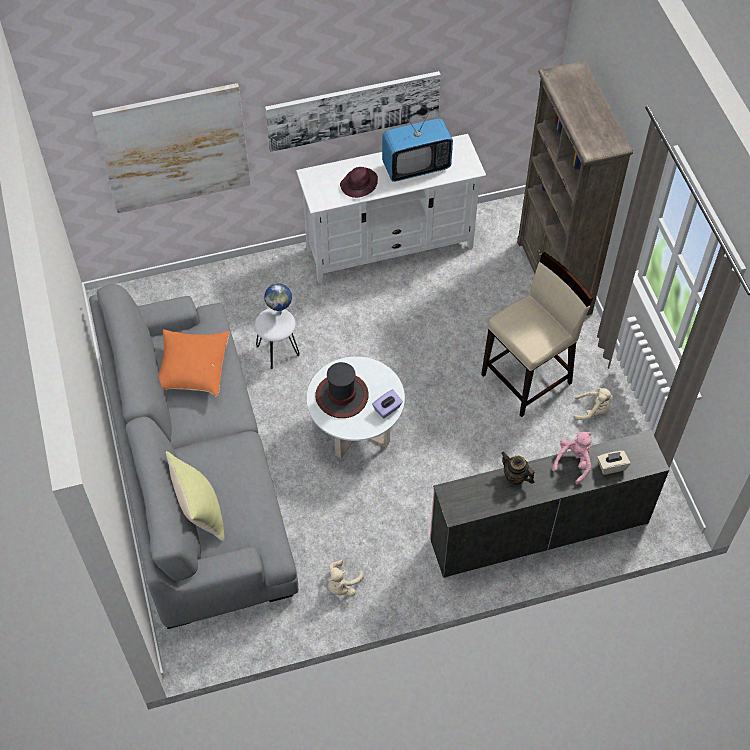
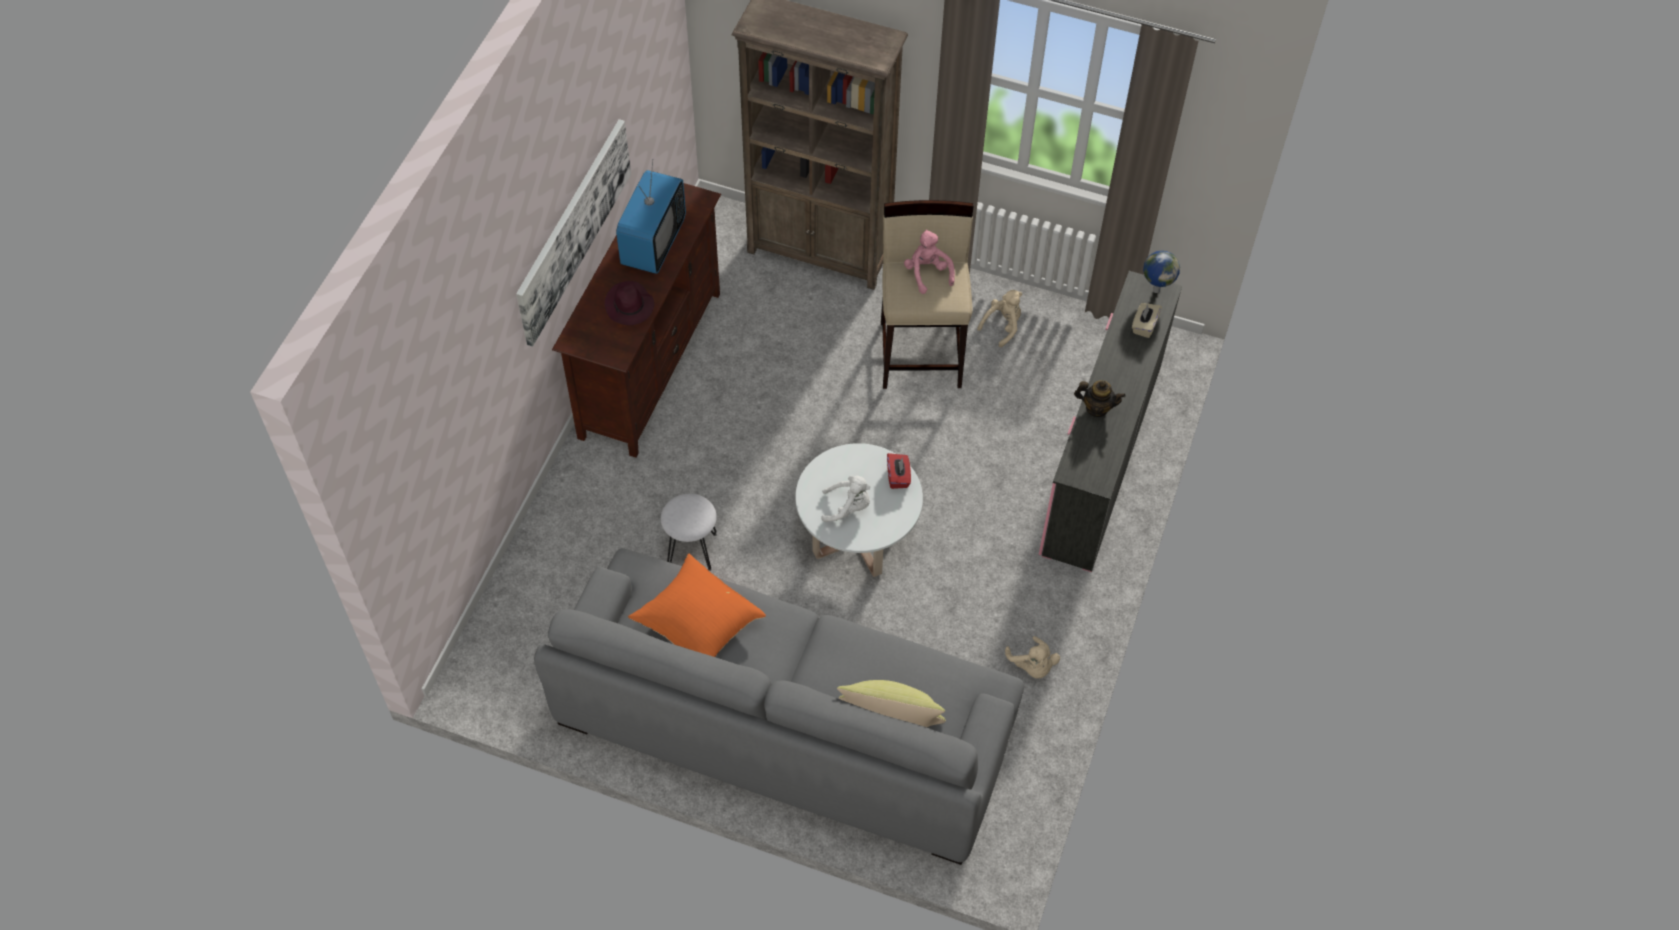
camera: 55 degrees left, 0 degrees up
(174, 148) = (463, 422): picture -> none
(280, 312) = (680, 501): globe -> globe (1155, 290)
(342, 396) = (848, 507): hat -> white plush toy
(387, 409) = (898, 477): purple tissue box -> red tissue box
(390, 247) = (649, 363): white tv stand -> brown tv stand
(515, 477) = (1096, 408): teapot -> teapot turned 150 degrees counterclockwise
(573, 462) = (1116, 352): pink plush toy -> pink plush toy (927, 273)

